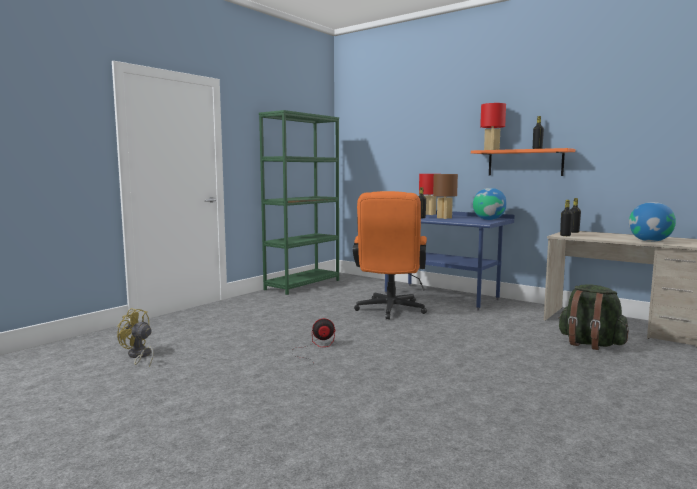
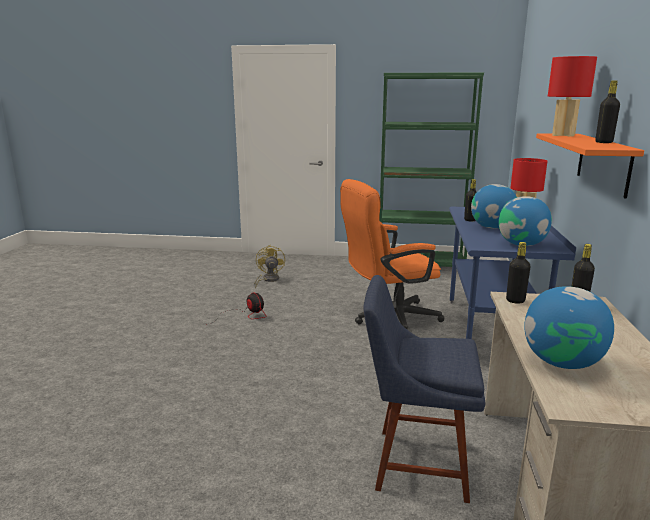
camera: 60 degrees right, 10 degrees up
(139, 356) = (182, 274): yellow fan -> yellow fan (268, 280)
(444, 218) = (492, 227): brown table lamp -> globe
(590, 344) = (415, 463): green backpack -> blue chair

